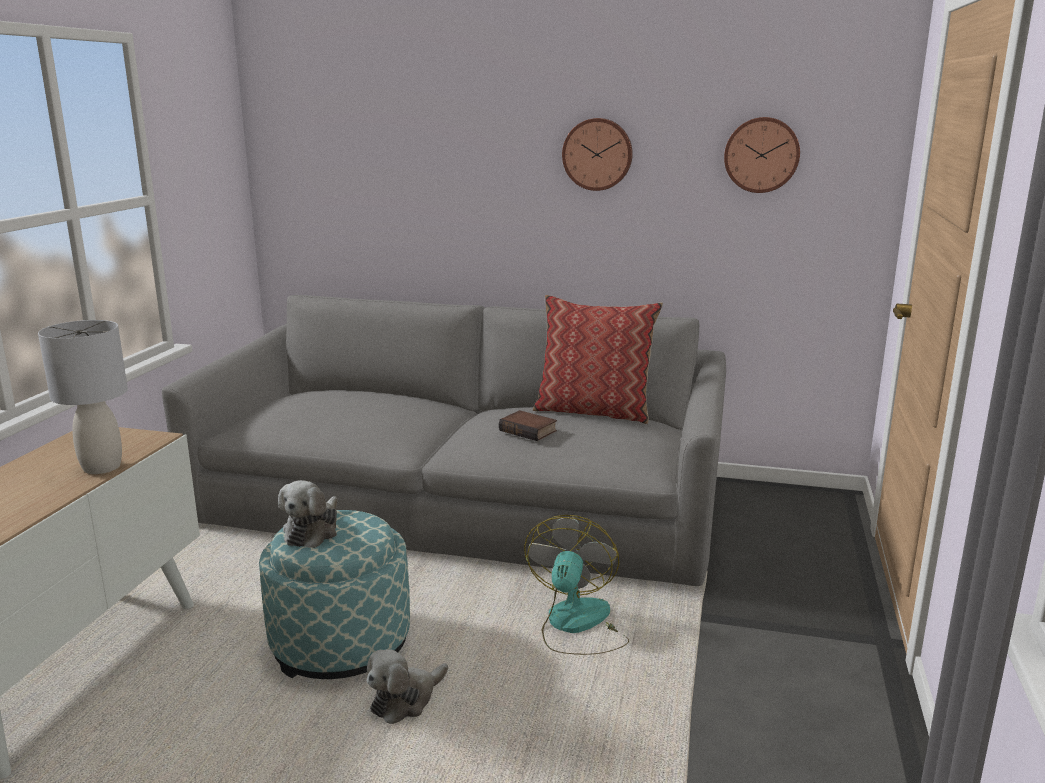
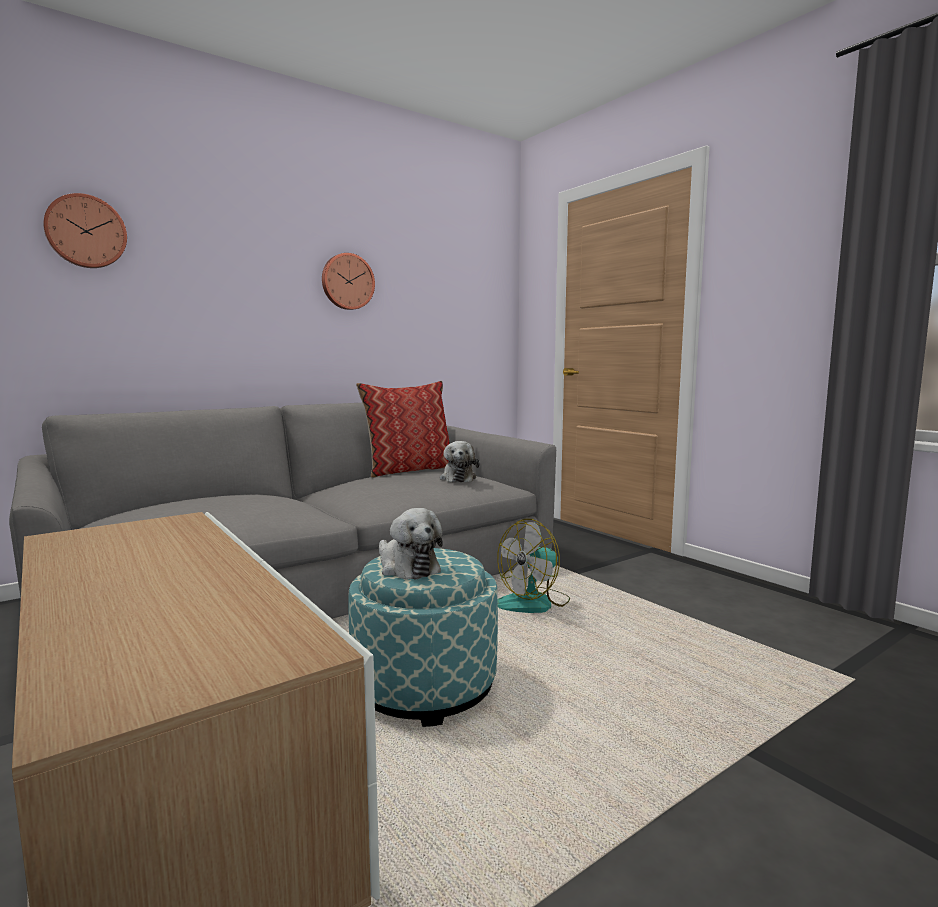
camera: 50 degrees left, 10 degrees down
(102, 467) = (202, 545): grey table lamp -> none
(405, 700) = (541, 685): plush toy -> plush toy (458, 478)
(529, 430) = (402, 483): book -> none
(576, 626) = (534, 603): fan -> fan turned 90 degrees counterclockwise
(761, 155) = (449, 289): wall clock -> wall clock (86, 232)

